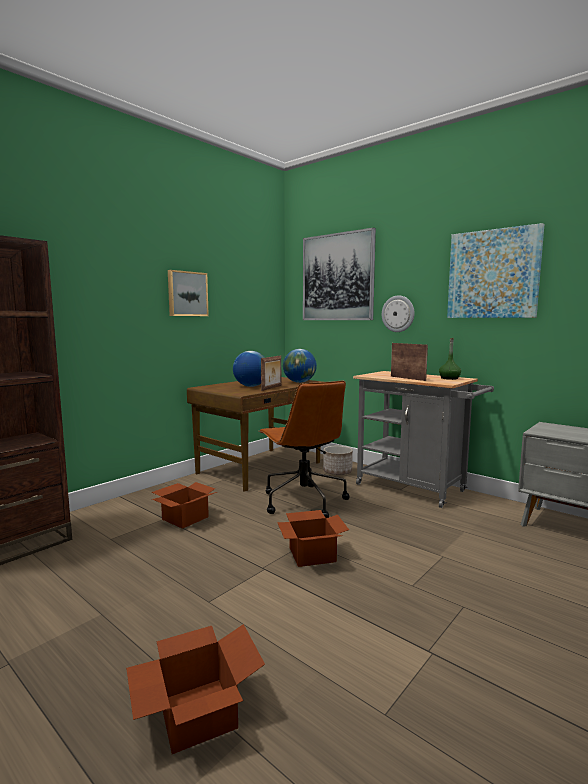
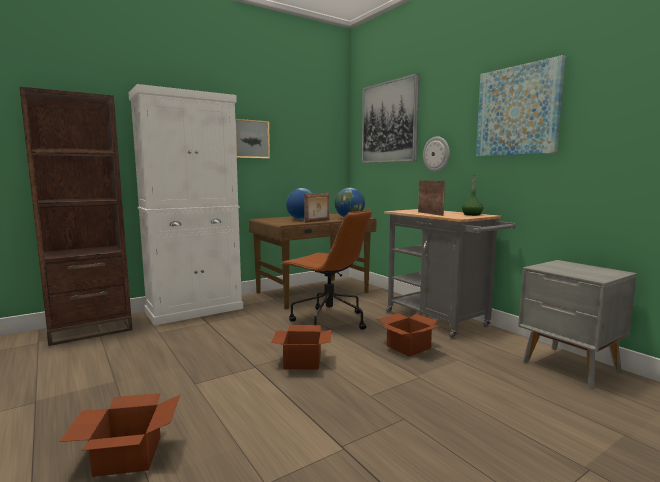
camera: 15 degrees right, 0 degrees up
(136, 504) = (195, 310): none -> white cabinet
(185, 517) = (223, 323): cardboard box -> cardboard box (408, 346)
(303, 501) = (328, 321): brown office chair -> brown office chair turned 45 degrees counterclockwise
(337, 472) = (378, 301): planter -> none

